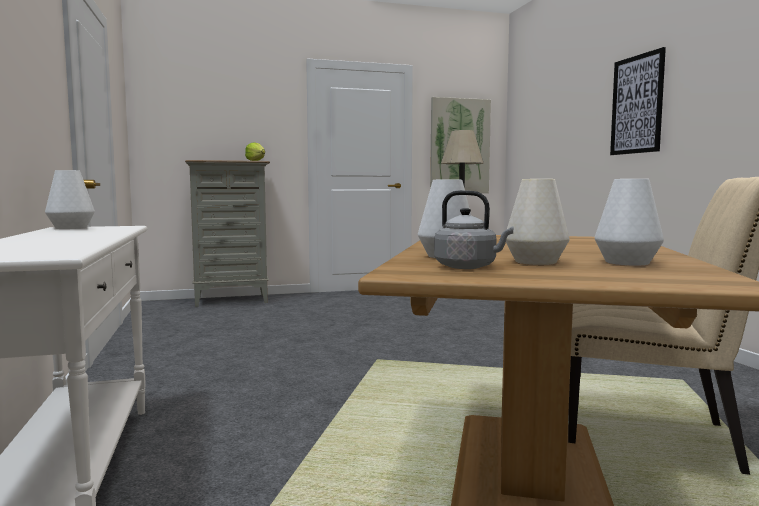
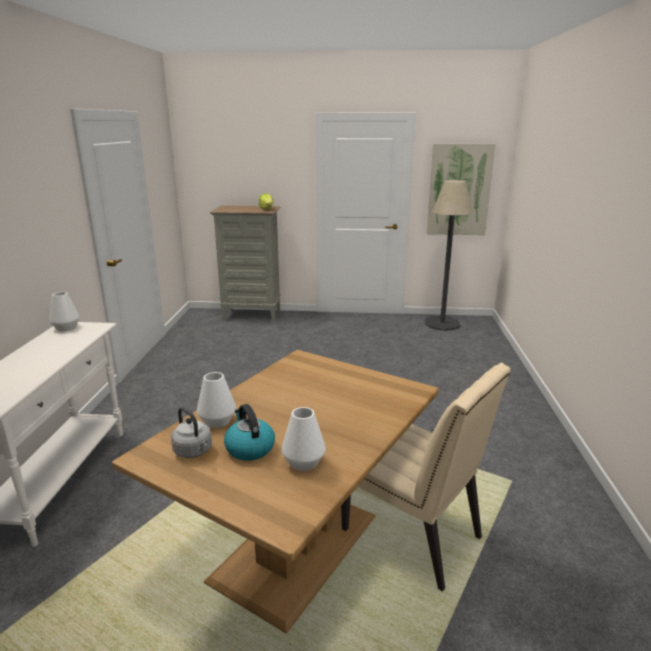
camera: 20 degrees right, 15 degrees up
(535, 262) = (249, 448): white vase -> kettle
(637, 104) = (580, 200): picture -> none

